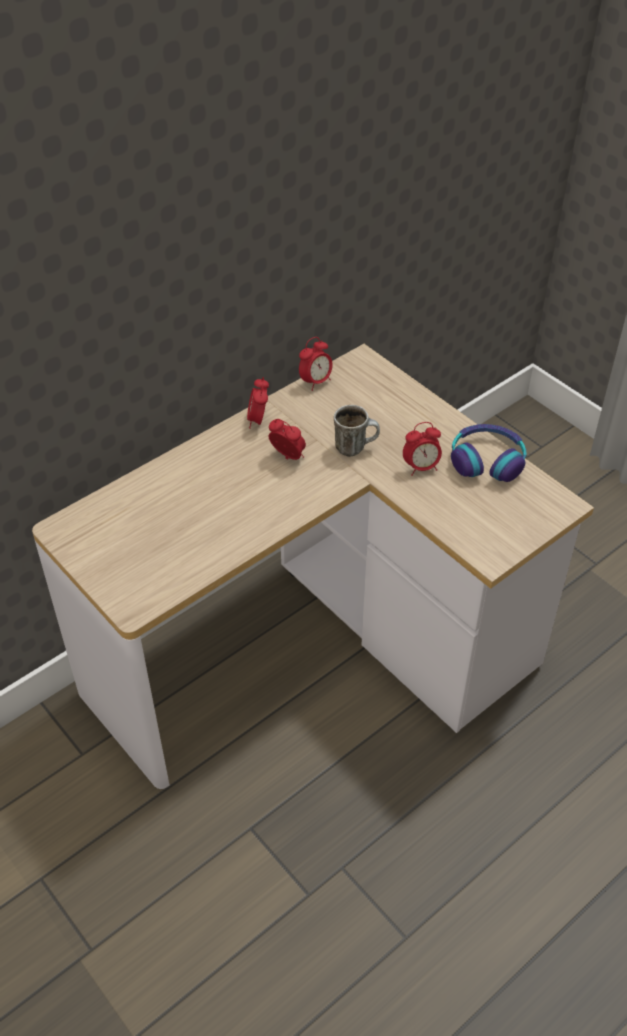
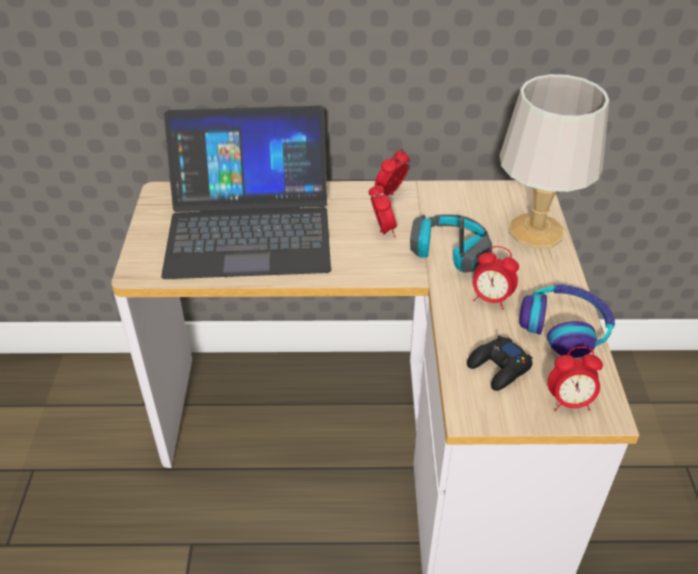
camera: 40 degrees right, 5 degrees down
(178, 515) = (249, 227): none -> laptop
(315, 382) = (473, 188): alarm clock -> alarm clock (569, 402)
(355, 447) = (449, 252): mug -> headphones
(396, 395) = (535, 232): none -> grey table lamp
(476, 515) = (499, 368): none -> black game controller

